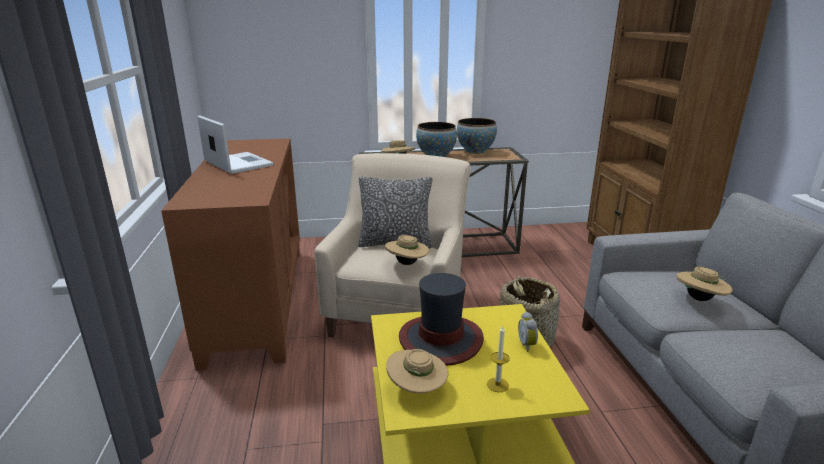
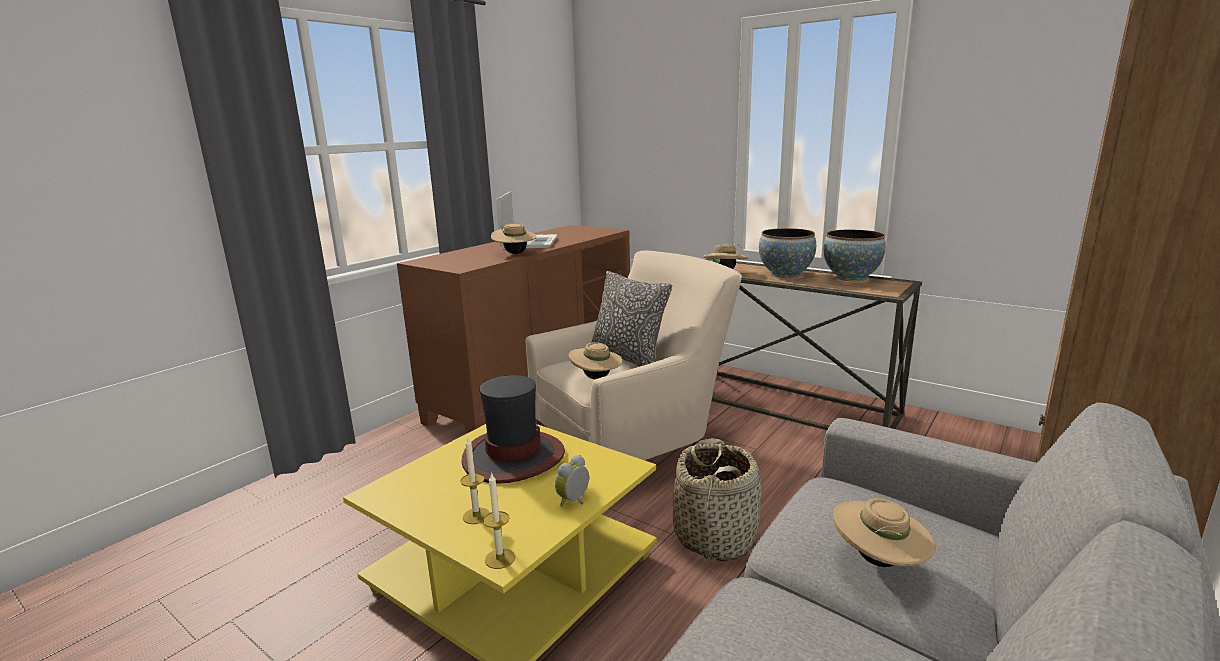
camera: 45 degrees right, 5 degrees down
(417, 389) = (418, 482): beige hat -> beige hat (515, 253)
(559, 397) = (500, 558): none -> candle

